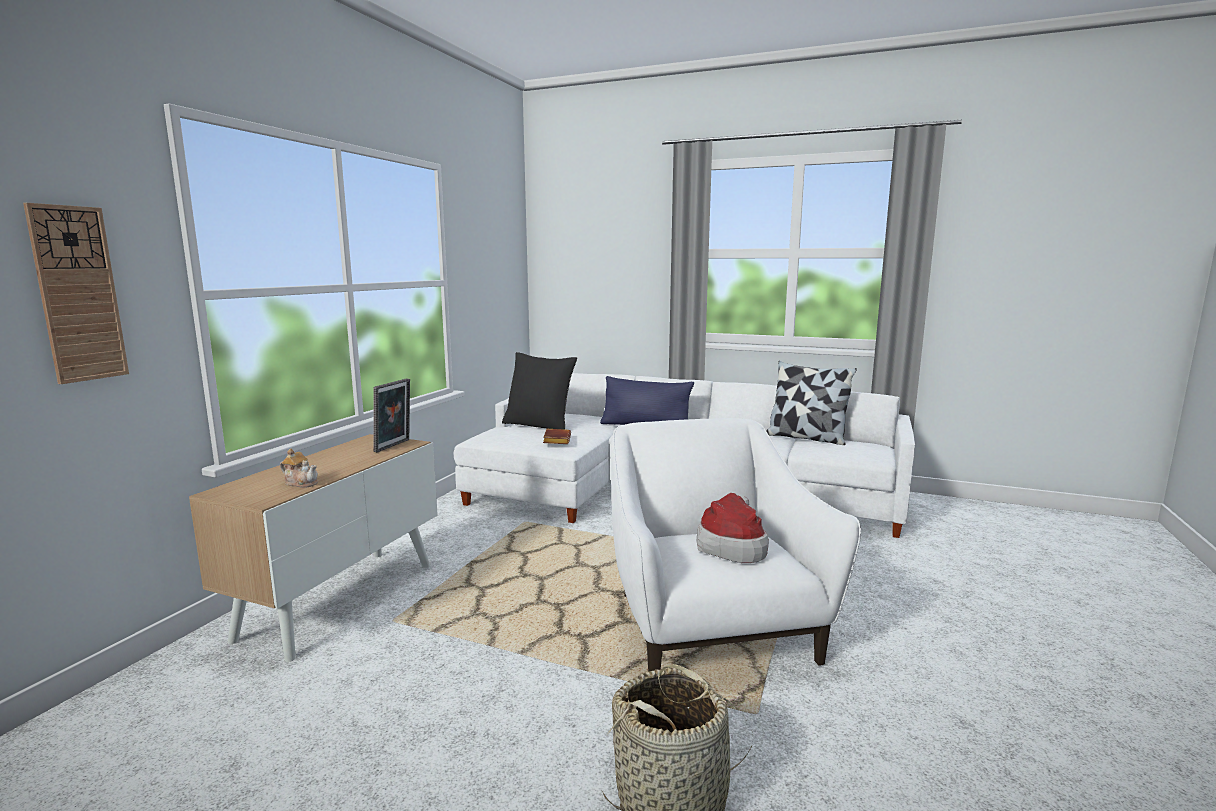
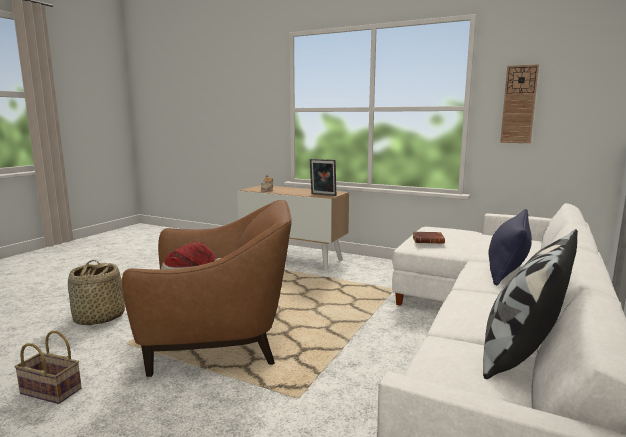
camera: 95 degrees right, 0 degrees up
(78, 294) = (255, 108): wall clock -> wall clock (519, 104)
(539, 425) = (475, 236): black pillow -> none
(709, 626) = (219, 341): white armchair -> brown armchair
(917, 745) = (49, 391): none -> basket

